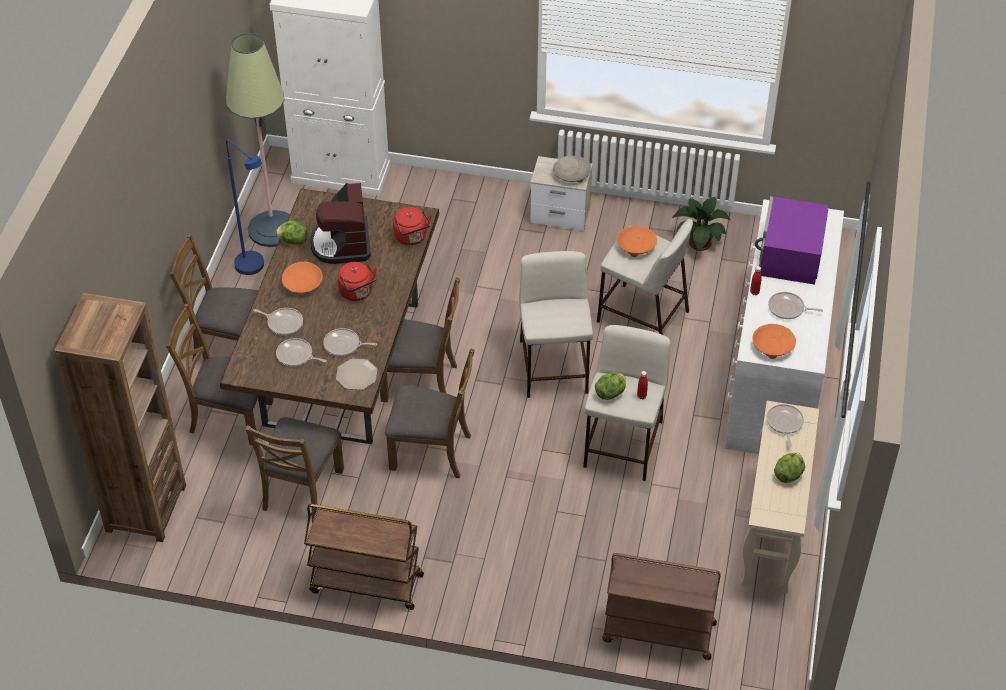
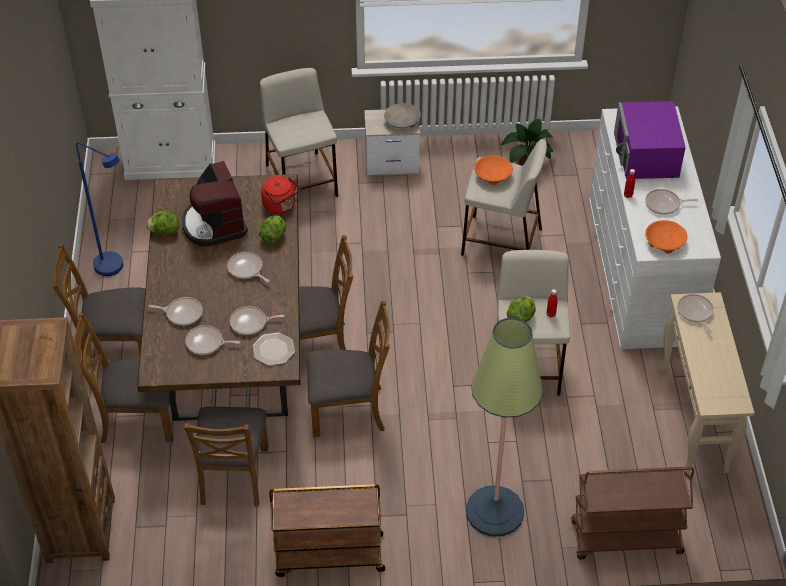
camera: 15 degrees left, 0 degrees up
(272, 229) = (120, 227): floor lamp -> floor lamp (495, 511)
(303, 284) = (189, 271): orange bowl -> none
(357, 293) = (246, 269): red kettle -> frying pan
(554, 367) = (437, 306): beige stool -> beige stool (302, 181)
(789, 474) = (718, 360): lettuce -> lettuce (273, 236)

